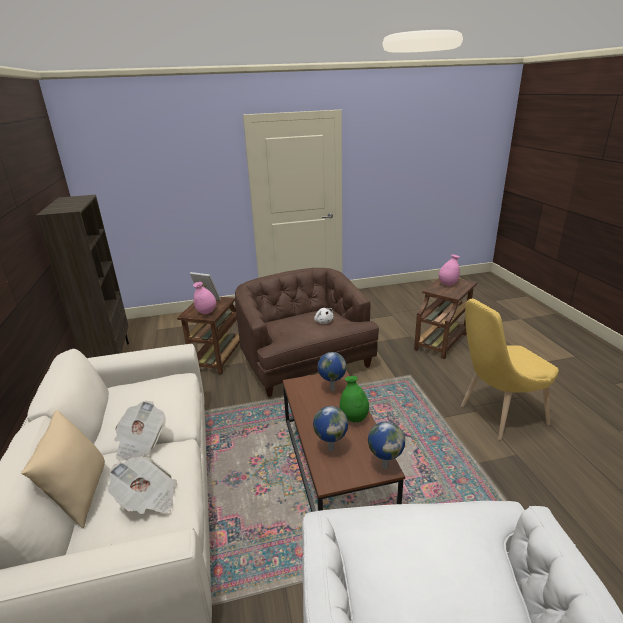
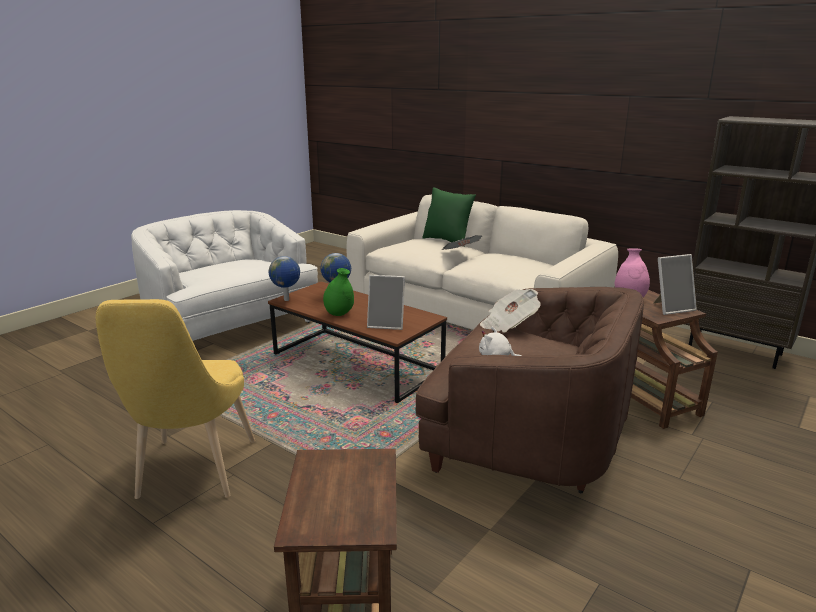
camera: 140 degrees right, 5 degrees down
(80, 495) = (447, 241): beige pillow -> green pillow
(147, 498) = (409, 245): newspaper -> newspaper (508, 324)
(331, 389) = (387, 324): globe -> picture frame
(448, 284) = (351, 497): pink vase -> none
(497, 416) = (193, 474): yellow chair -> yellow chair turned 150 degrees clockwise

